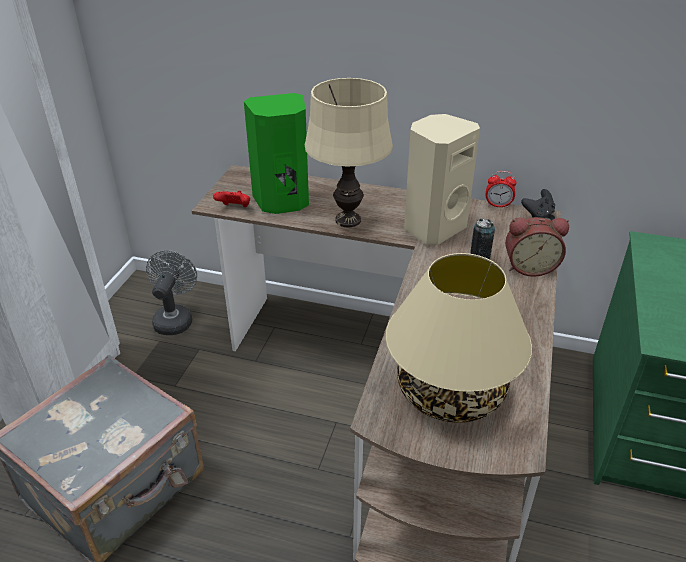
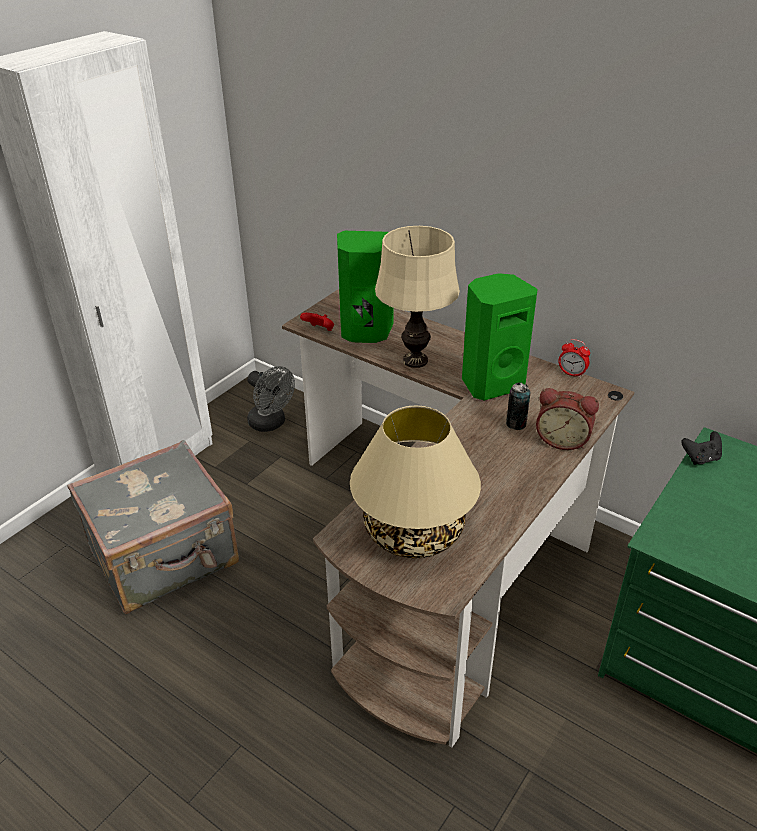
camera: 20 degrees right, 0 degrees up
(175, 318) = (271, 424): grey fan -> grey fan turned 105 degrees clockwise
(432, 228) = (491, 383): beige speaker -> green speaker
(538, 214) = (606, 391): black game controller -> black game controller (700, 458)

